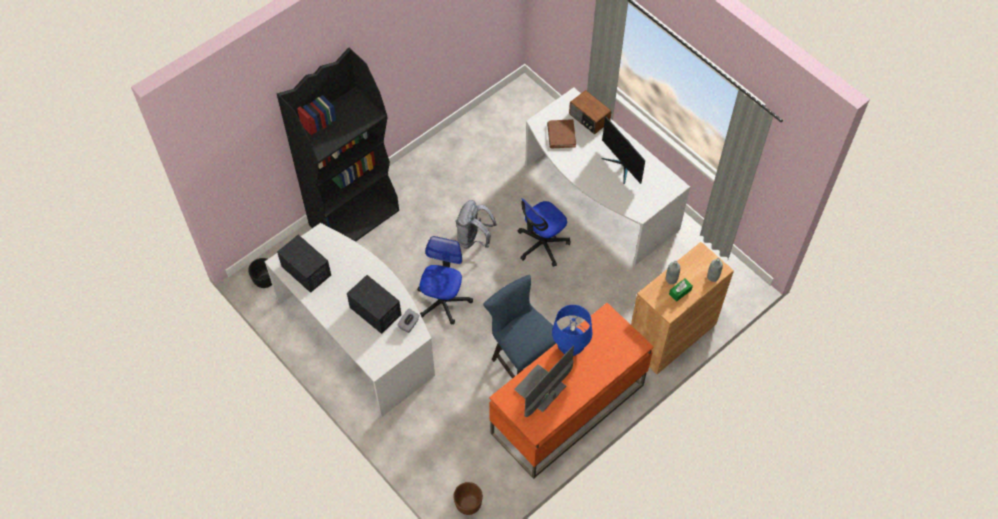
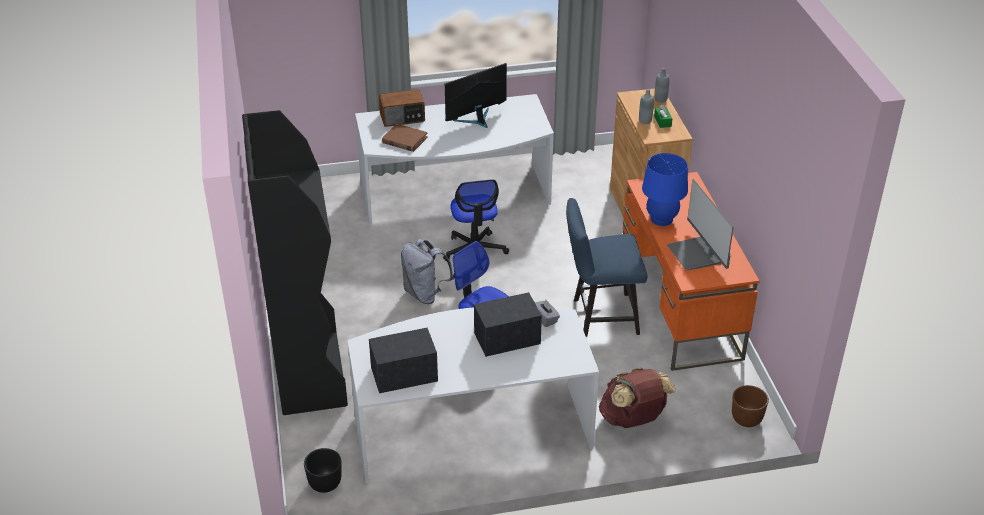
camera: 60 degrees left, 20 degrees down
(424, 429) = (633, 419): none -> brown backpack
(622, 166) = (477, 120): monitor -> monitor turned 150 degrees clockwise

